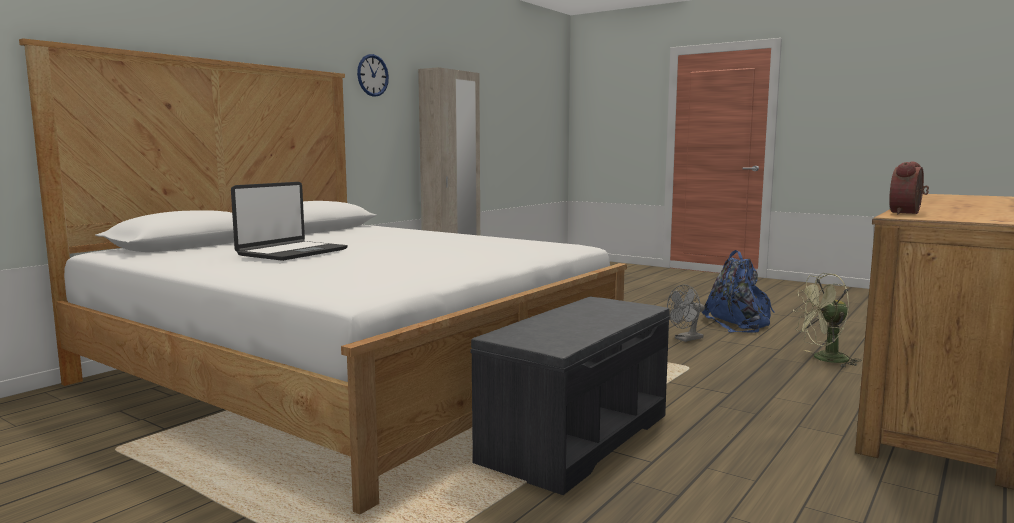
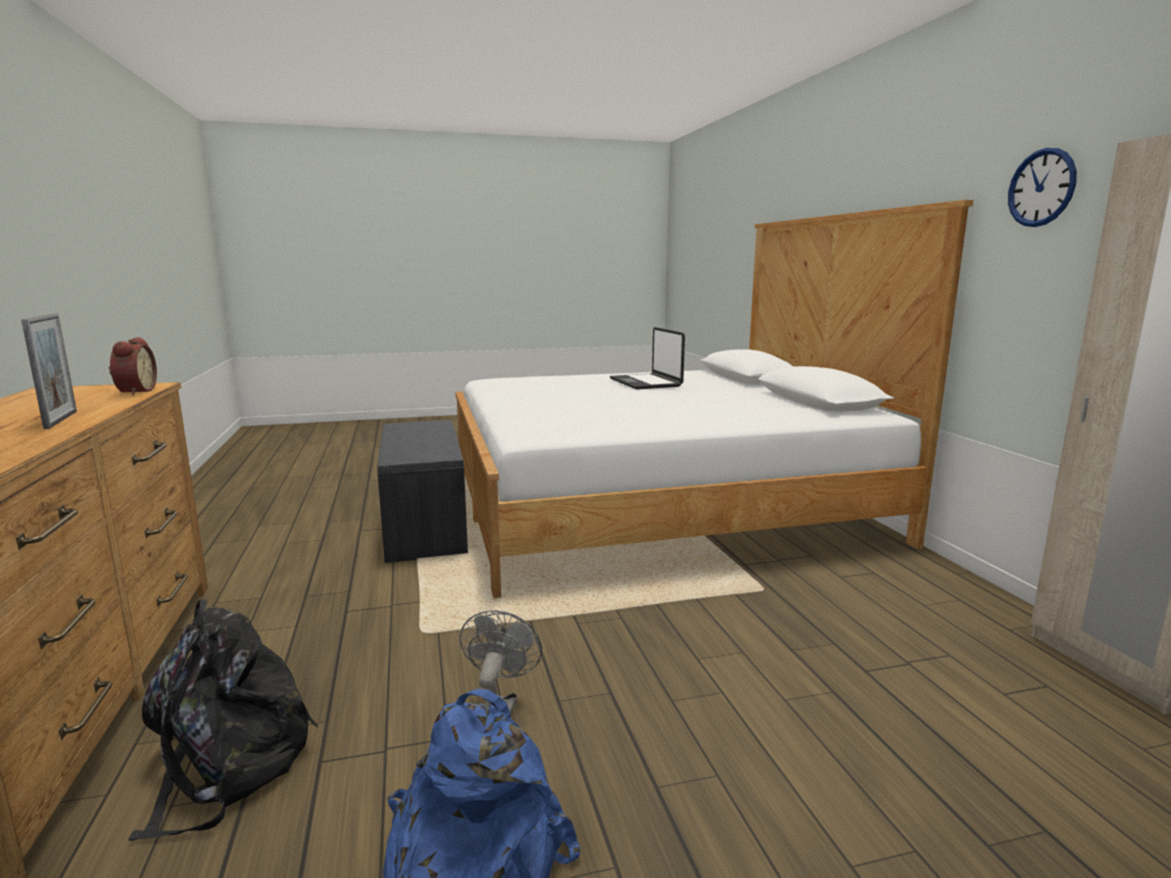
camera: 130 degrees right, 5 degrees up
(824, 359) = (228, 764): green fan -> black backpack
(931, 205) = (61, 419): none -> picture frame

